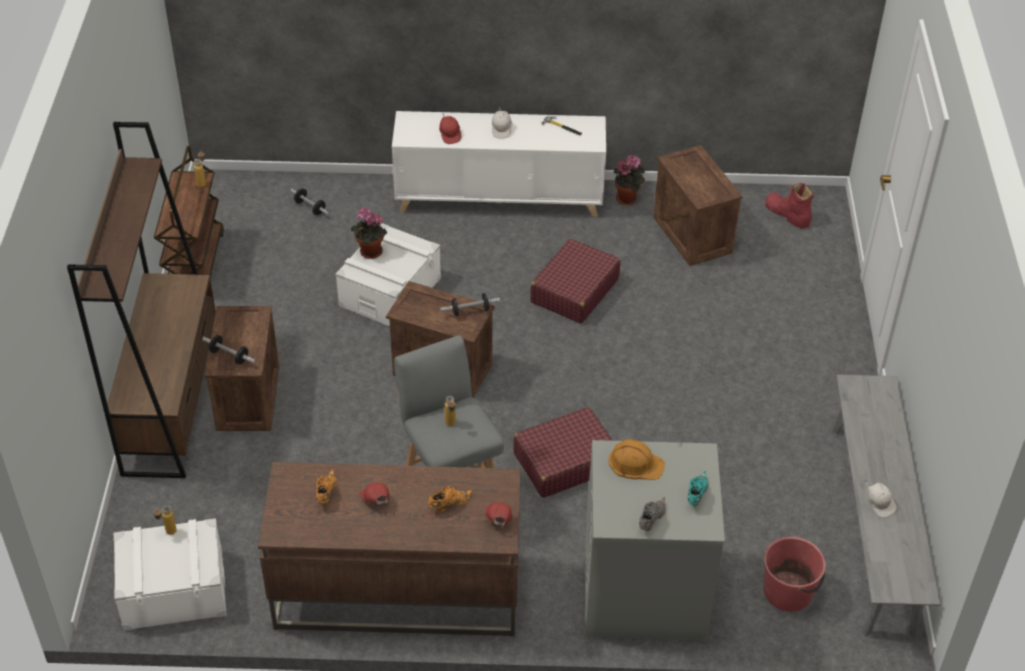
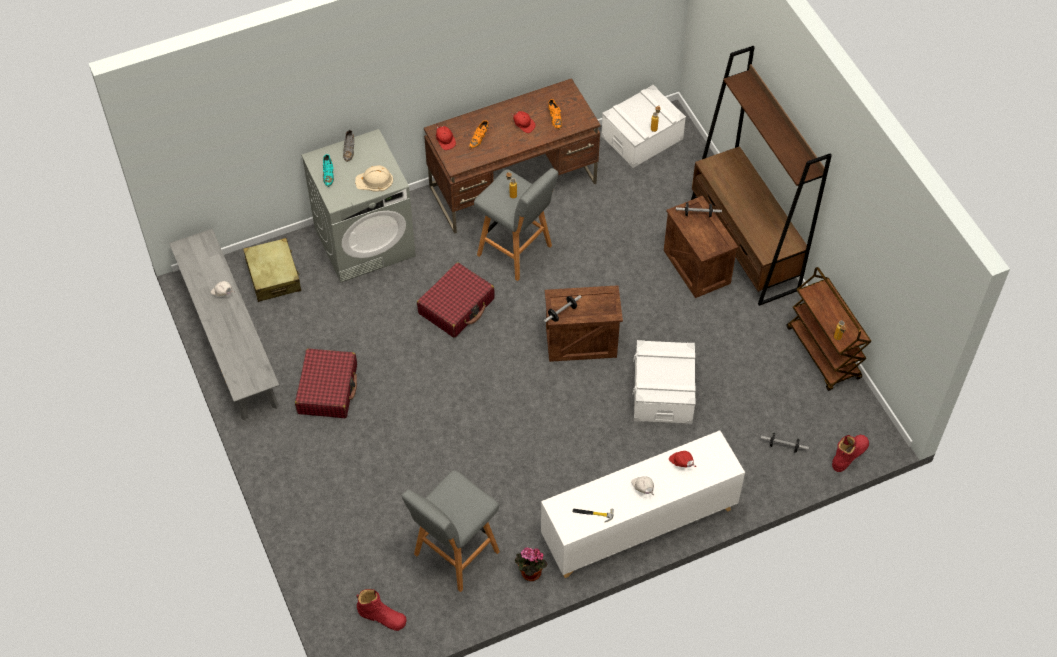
camera: 155 degrees right, 10 degrees up
(255, 180) = (849, 455): none -> red boot
(369, 253) = (683, 371): potted plant -> none
(574, 291) = (524, 452): red suitcase -> red suitcase (328, 389)
(635, 463) = (374, 181): orange hard hat -> beige hard hat
(693, 235) = (454, 555): crate -> grey stool
(788, 591) = (273, 276): red bucket -> beige suitcase

